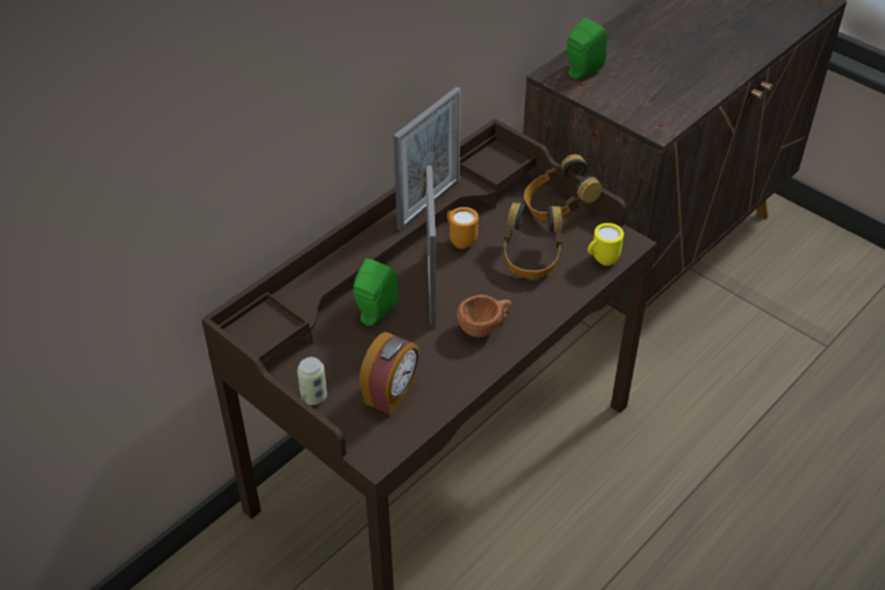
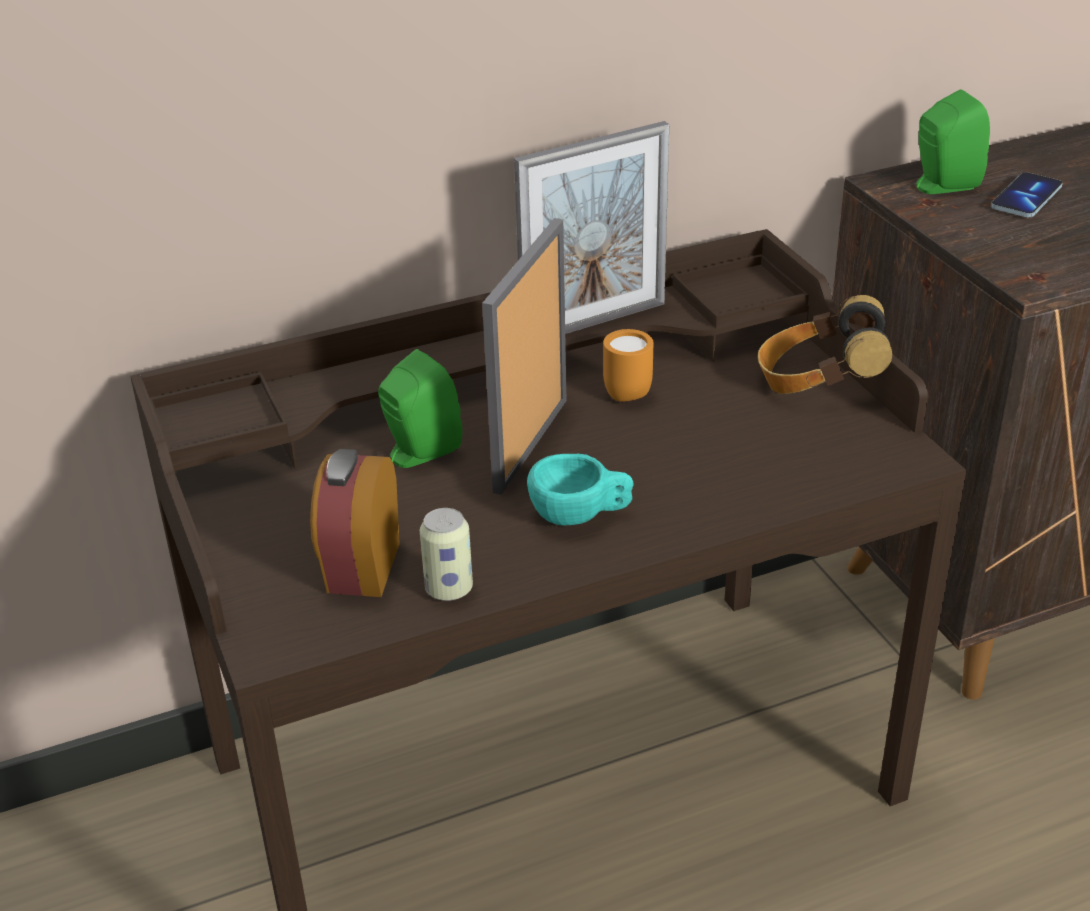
camera: 25 degrees right, 10 degrees down
(314, 397) = (242, 538): can -> can (449, 589)
(391, 394) = (361, 567): alarm clock -> alarm clock turned 135 degrees clockwise
(485, 327) = (580, 515): brown cup -> turquoise cup
(531, 258) = (726, 440): headphones -> none
(601, 261) = (847, 472): yellow mug -> none
(628, 70) = (1026, 198): none -> phone

